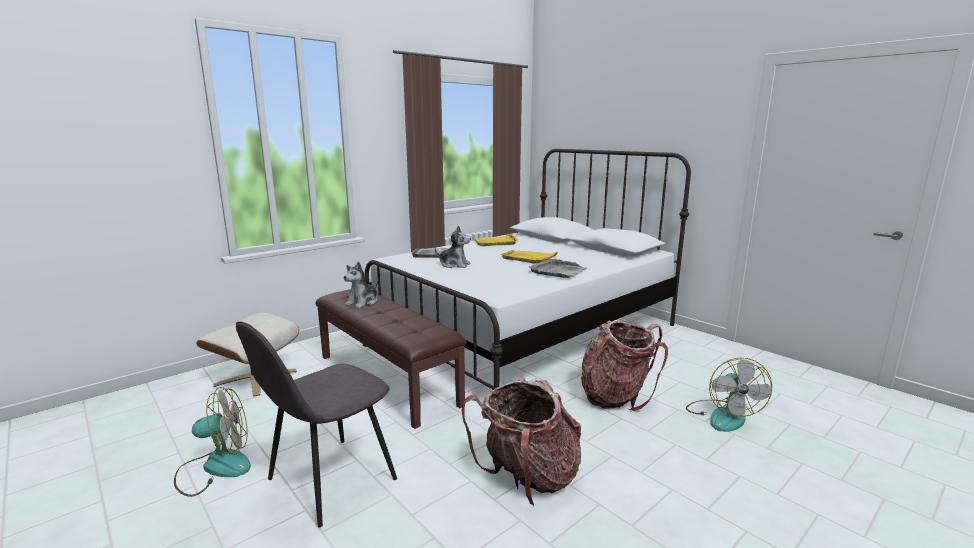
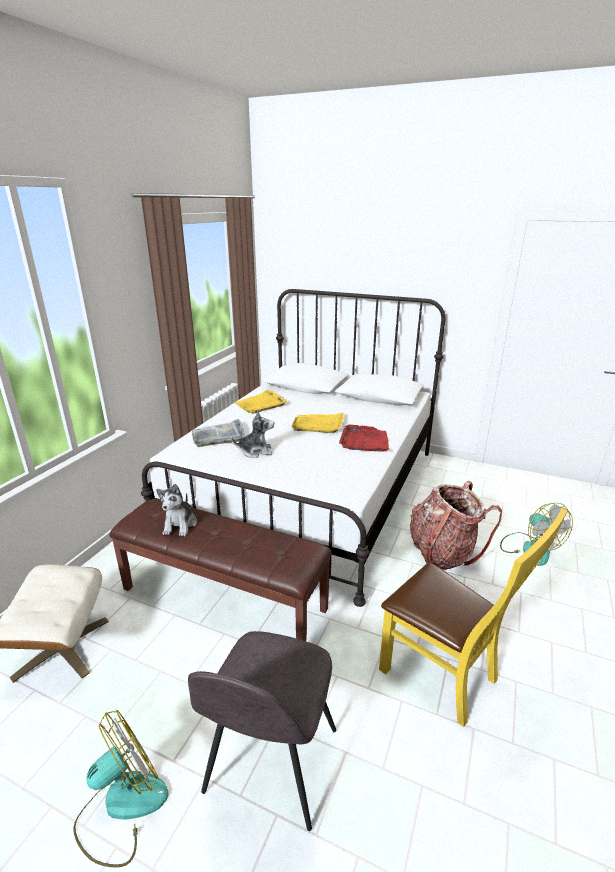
camera: 25 degrees left, 10 degrees up
(527, 478) = (445, 677): backpack -> yellow chair
(558, 271) = (364, 441): grey tray -> red tray

